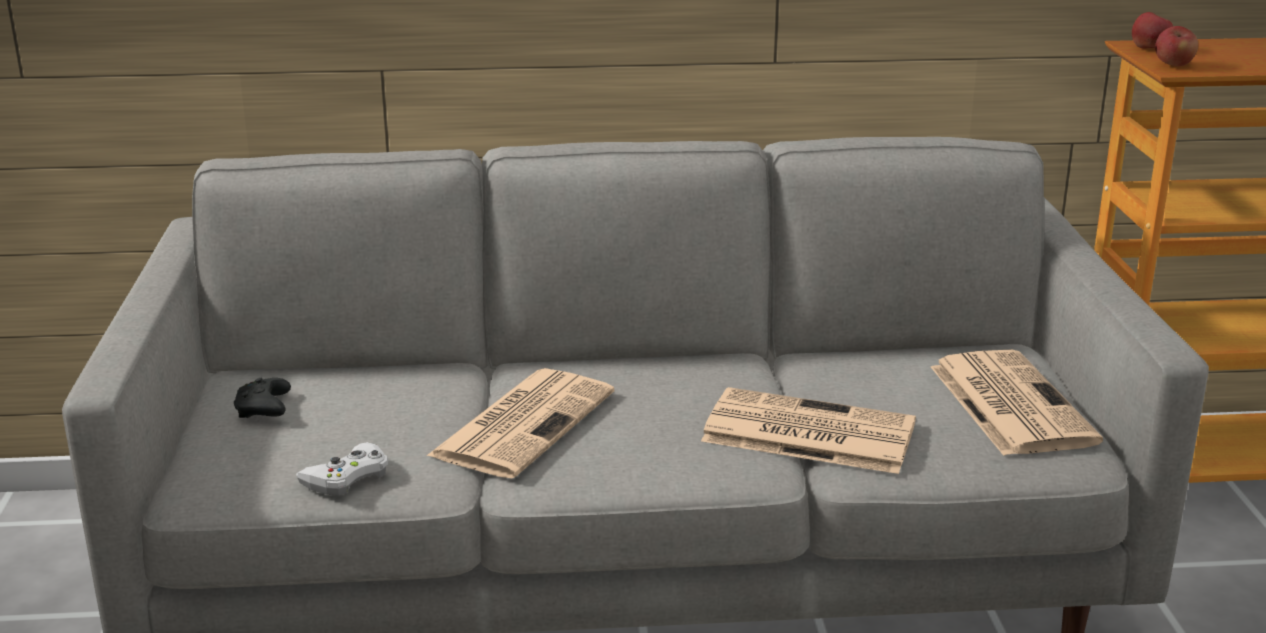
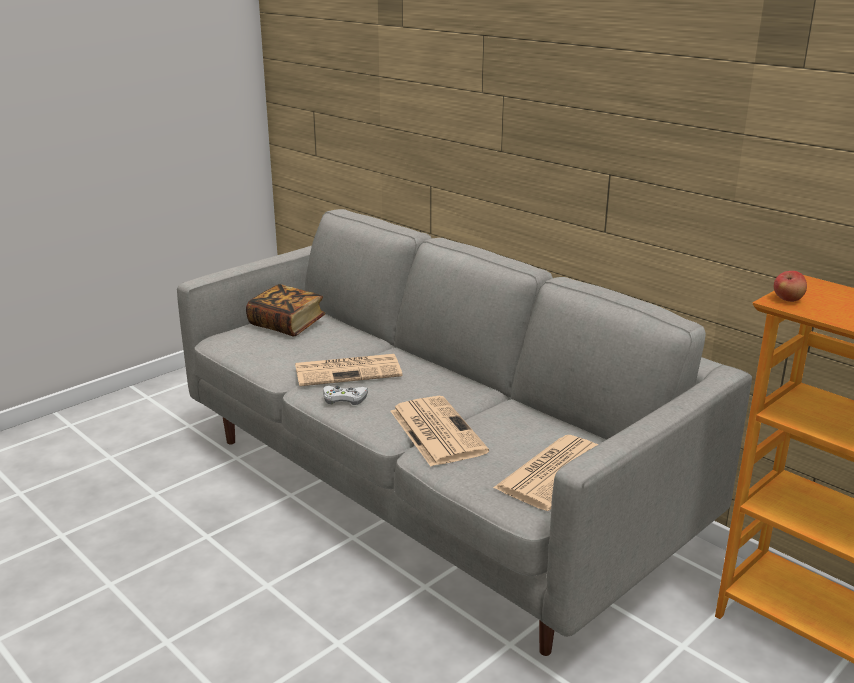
camera: 50 degrees right, 0 degrees up
(264, 410) = (287, 324): black game controller -> book
(347, 477) = (259, 358): white game controller -> white game controller (344, 399)
(1149, 49) = (811, 287): apple -> none

